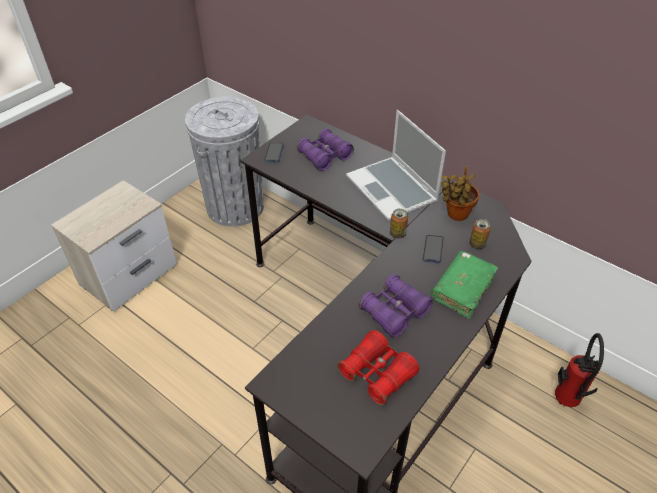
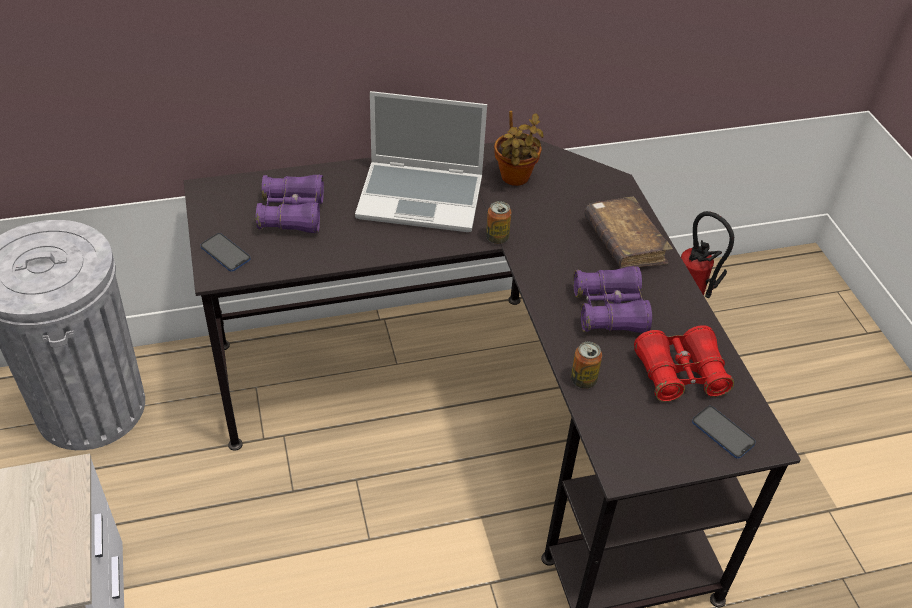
camera: 55 degrees left, 0 degrees up
(433, 249) = (548, 227): phone -> phone (722, 433)
(462, 289) = (624, 242): green book -> brown book
(477, 244) = (574, 193): can -> can (583, 380)

